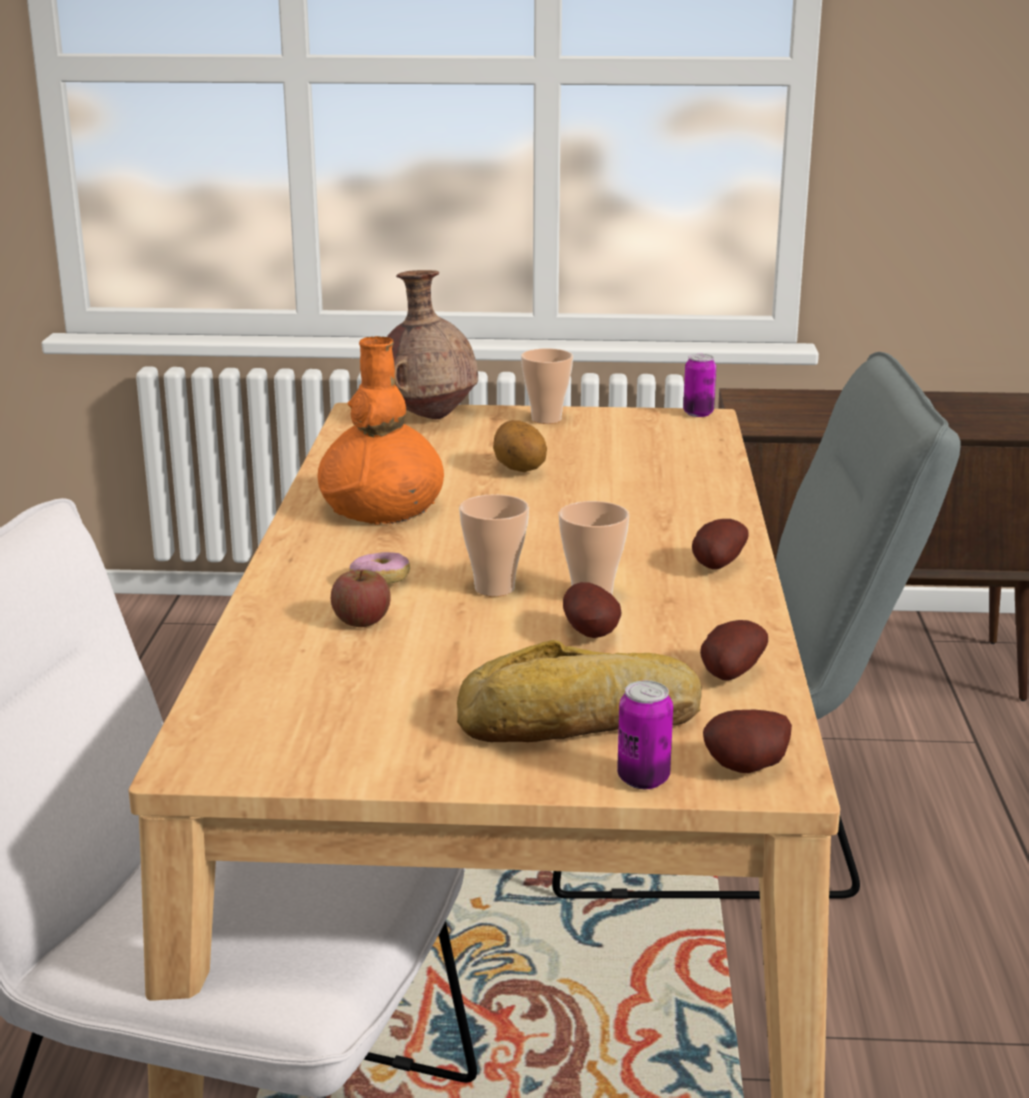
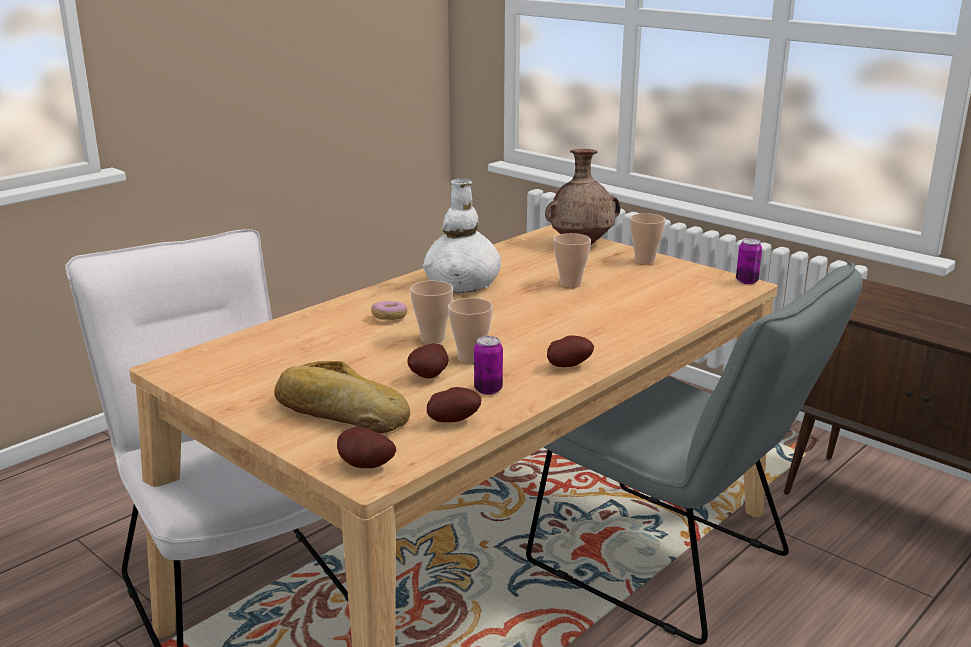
camera: 40 degrees right, 0 degrees up
(361, 621) = (345, 333): apple -> none
(382, 508) = (462, 283): orange vase -> white vase
(519, 470) = (570, 284): potato -> cup
(643, 779) = (311, 449): can -> can (488, 390)

